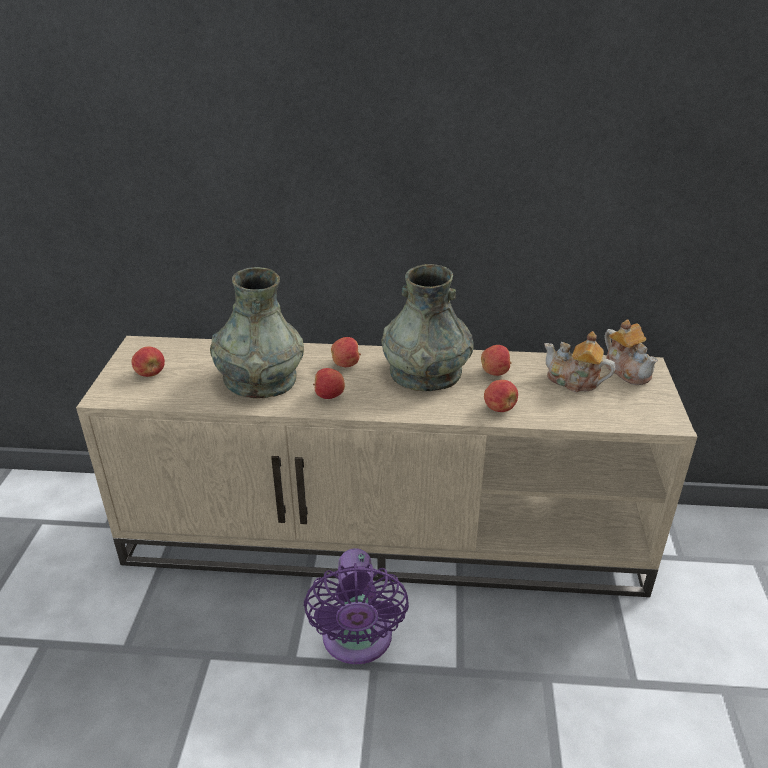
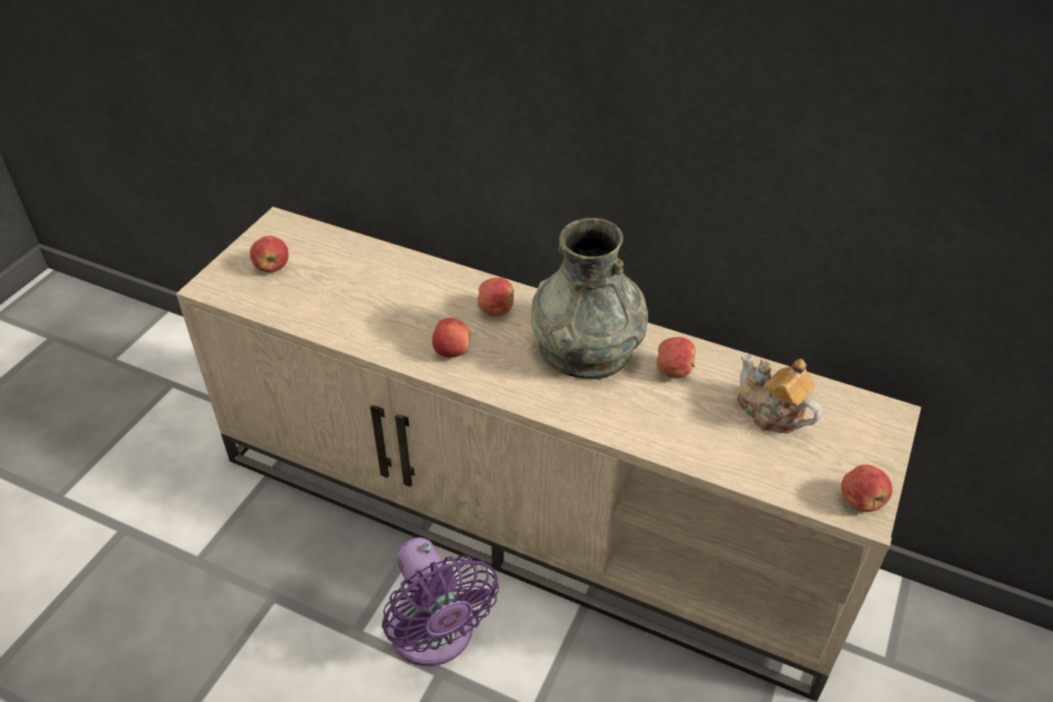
camera: 20 degrees right, 10 degrees up
(260, 379) = (386, 306): grey vase -> none
(357, 641) = (435, 636): purple fan -> purple fan turned 45 degrees counterclockwise
(499, 408) = (648, 427): apple -> apple (861, 501)
(627, 370) = (855, 415): teapot -> none

